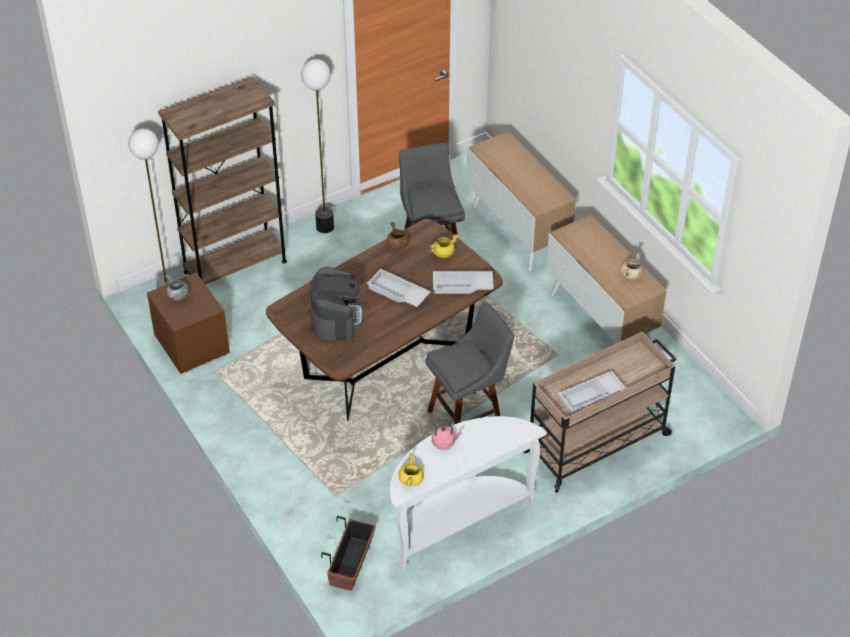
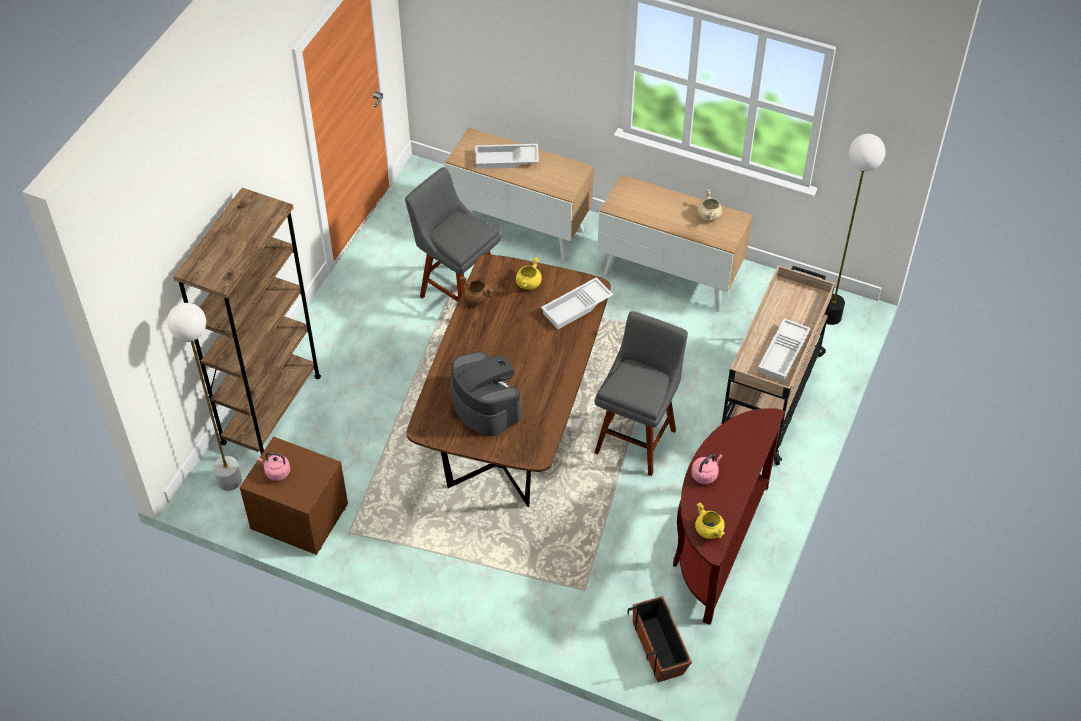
camera: 35 degrees left, 5 degrees up
(177, 295) = (276, 472): grey cooking pot -> pink kettle
(324, 227) = (327, 318): floor lamp -> floor lamp (830, 317)
(397, 293) = (522, 348): white tray -> white tray (506, 160)
(457, 520) = (715, 545): white console table -> brown console table

